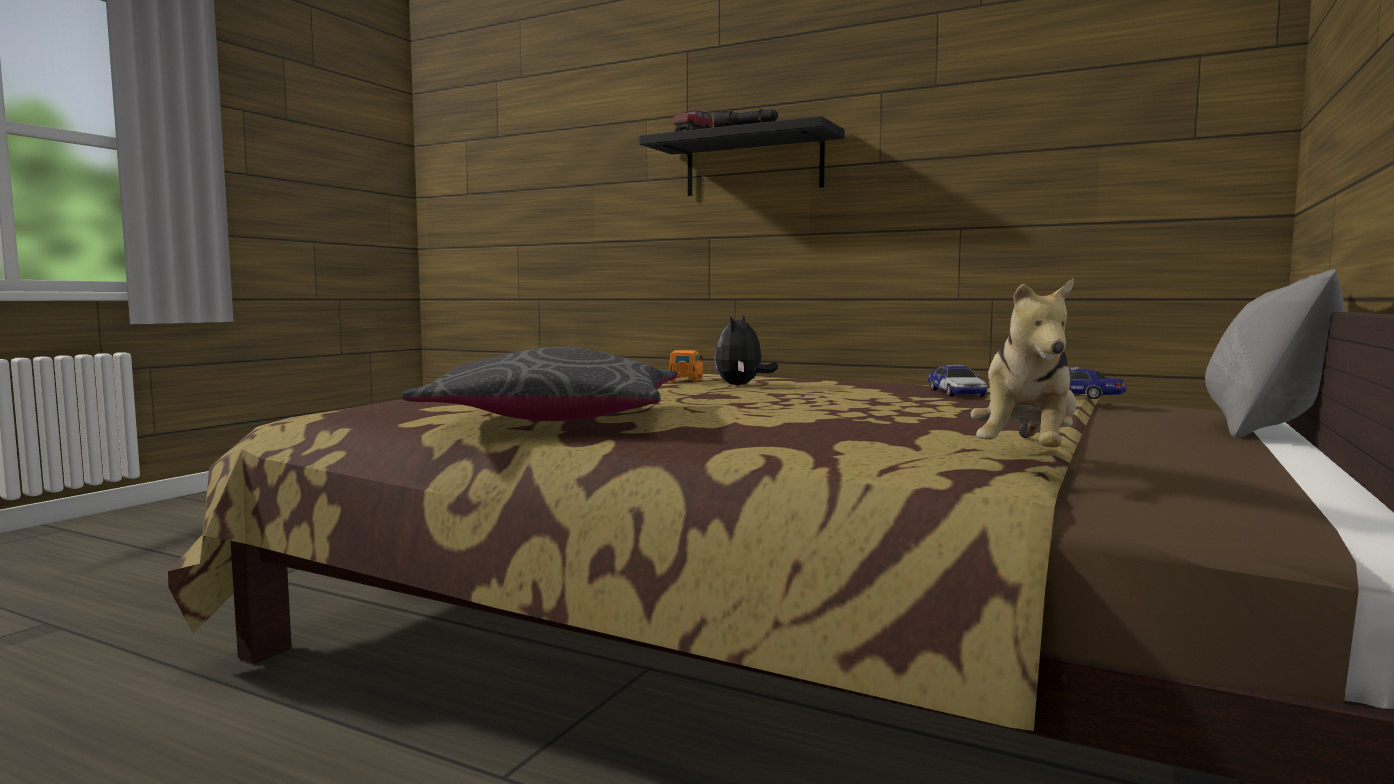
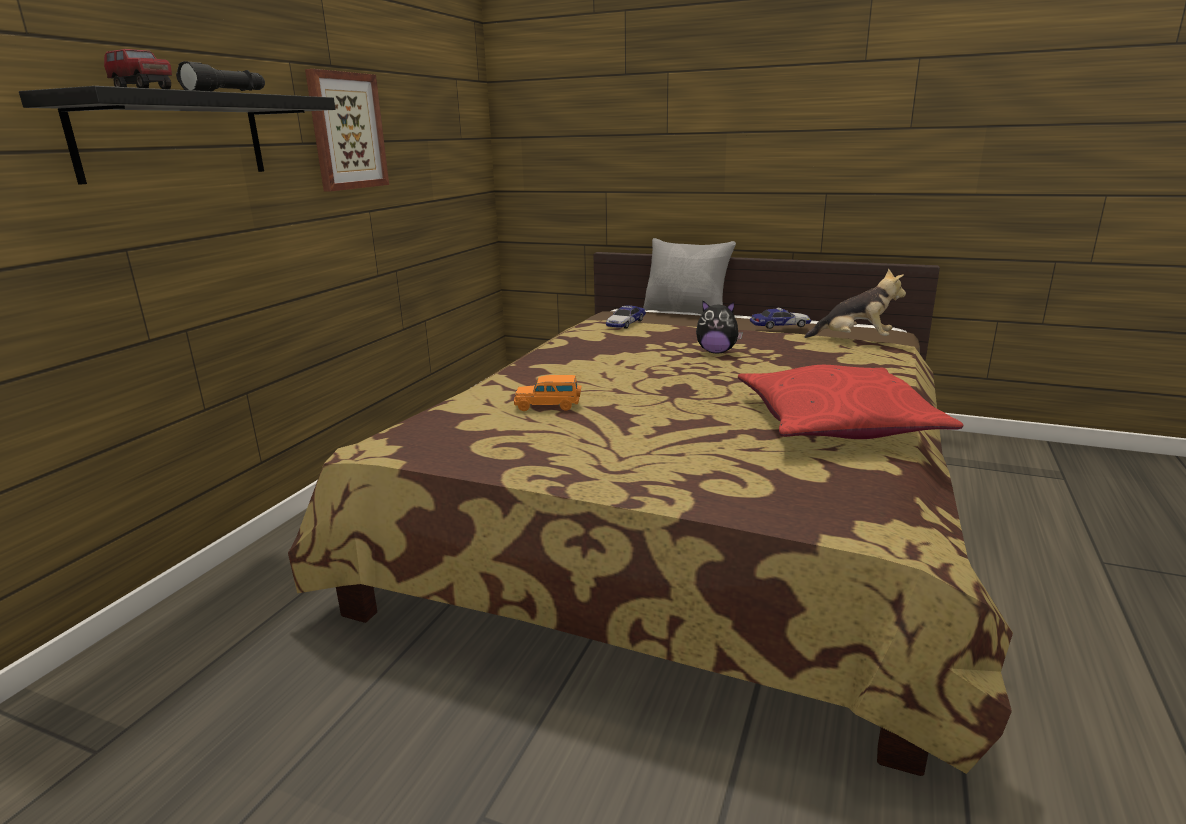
camera: 95 degrees left, 15 degrees up
(557, 419) = (836, 422): grey pillow -> red pillow
(741, 385) = (593, 386): plush toy -> plush toy (716, 352)
(937, 147) = (346, 131): none -> picture
(955, 393) = (624, 340): toy car -> toy car (780, 325)

